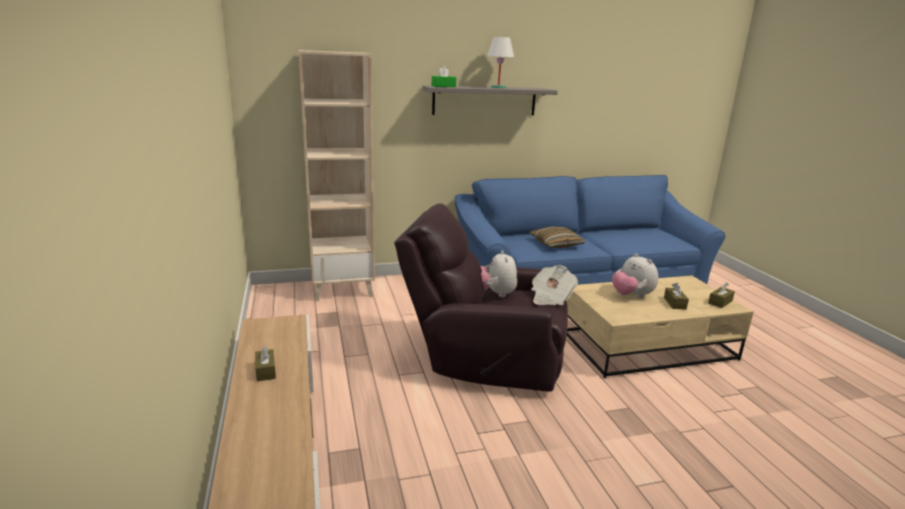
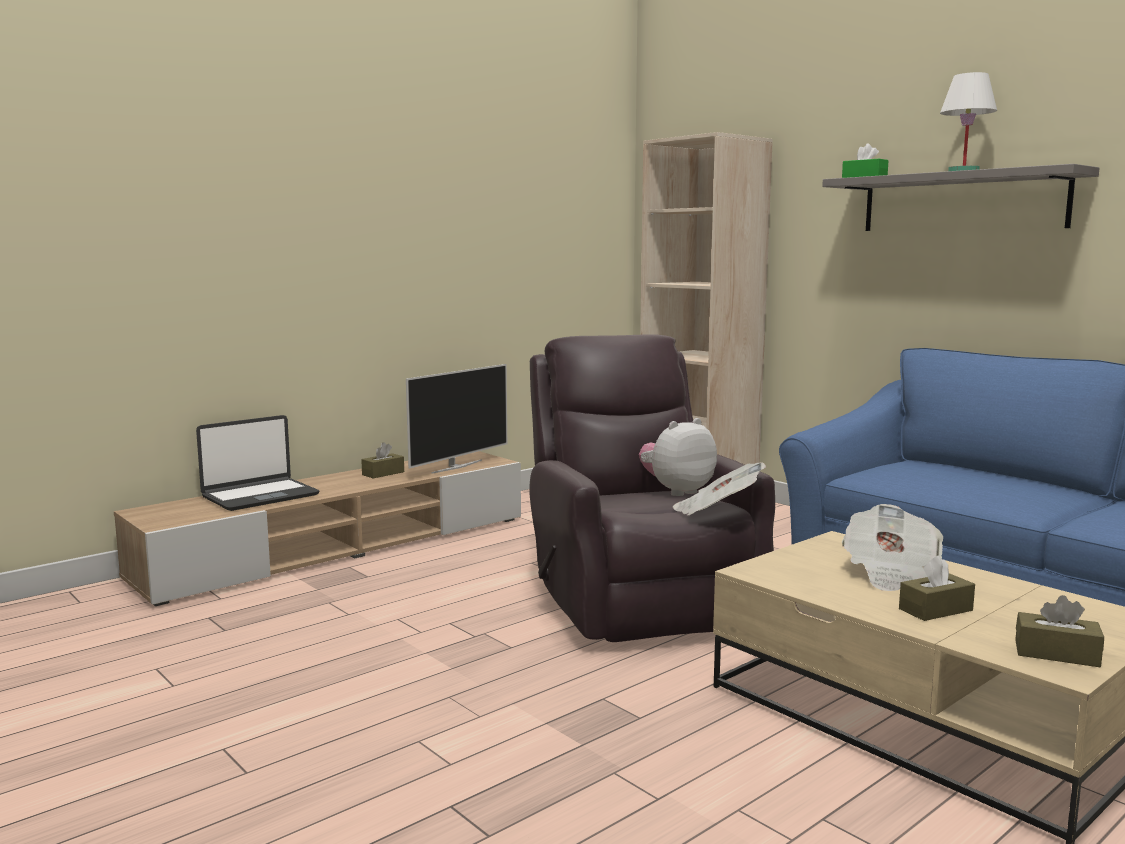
camera: 65 degrees right, 10 degrees down
(261, 447) = (260, 496): none -> laptop
(287, 337) = (456, 466): none -> television
(556, 244) = (965, 485): pillow -> none
(631, 296) = (890, 574): plush toy -> newspaper

